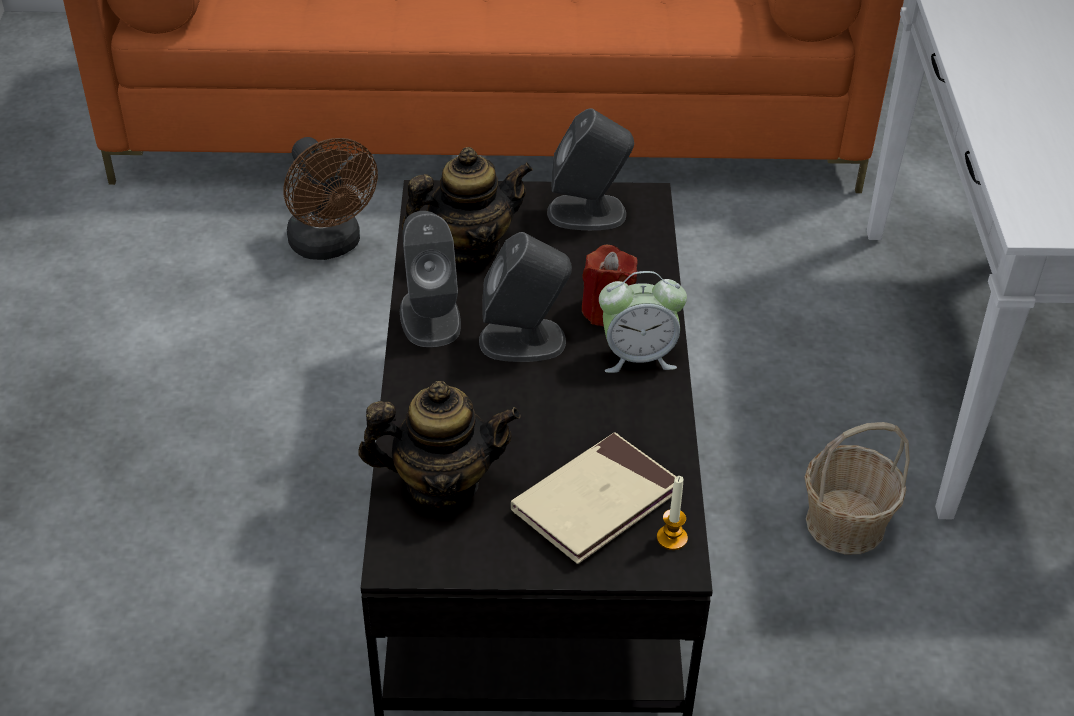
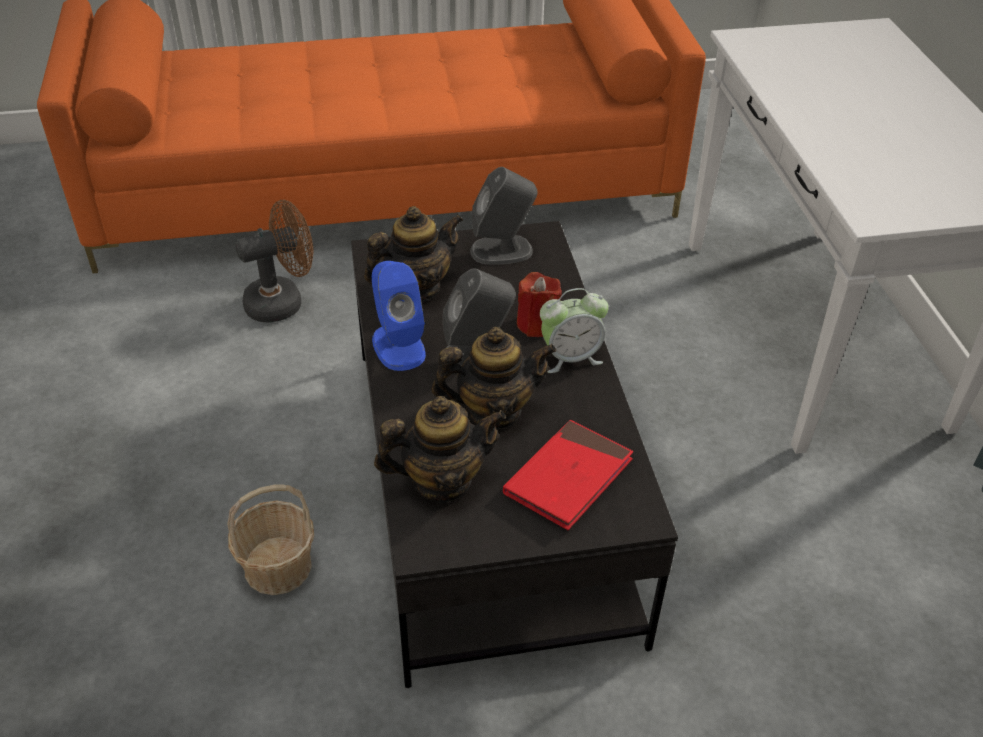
camera: 10 degrees left, 0 degrees up
(330, 246) = (283, 301): brown fan -> brown fan turned 75 degrees counterclockwise
(430, 317) = (398, 346): grey speaker -> blue speaker
(525, 409) = (493, 411): none -> teapot
(596, 502) = (568, 478): beige book -> red book
(672, 538) = (635, 498): candle -> none
(844, 523) = (727, 466): basket -> basket (277, 566)

